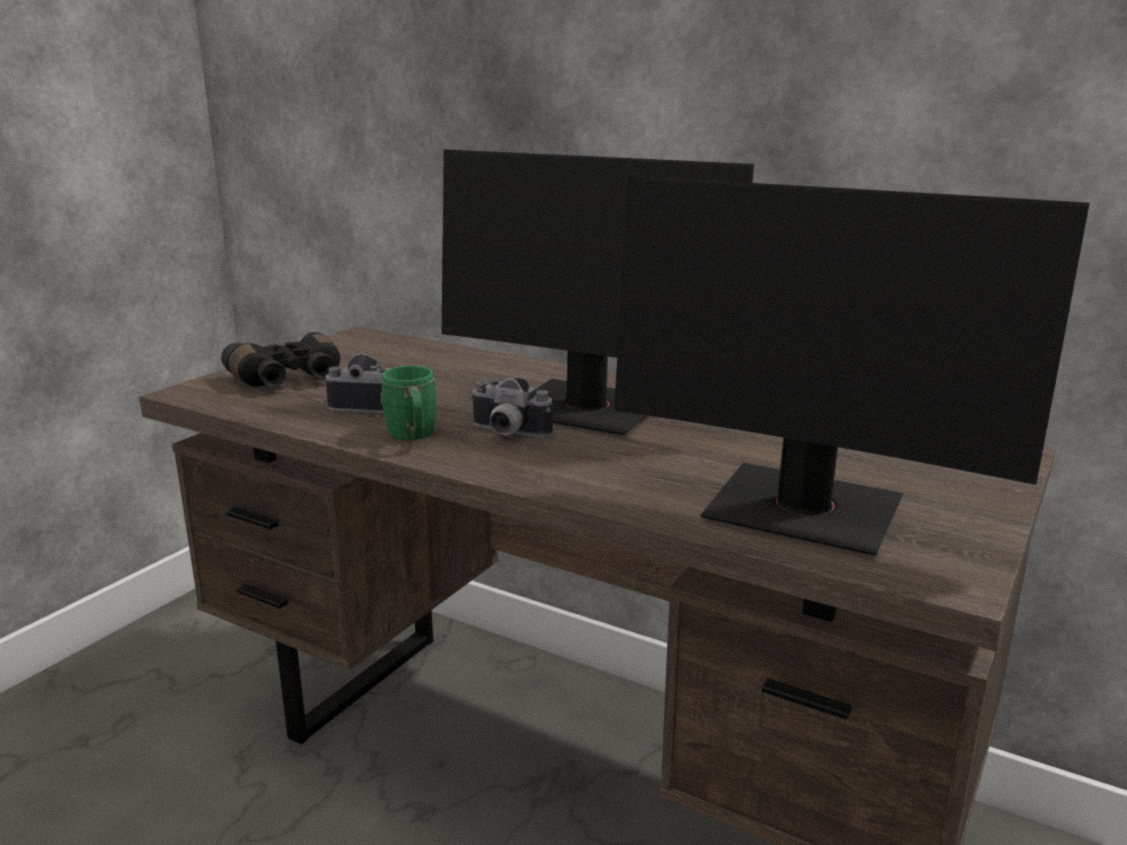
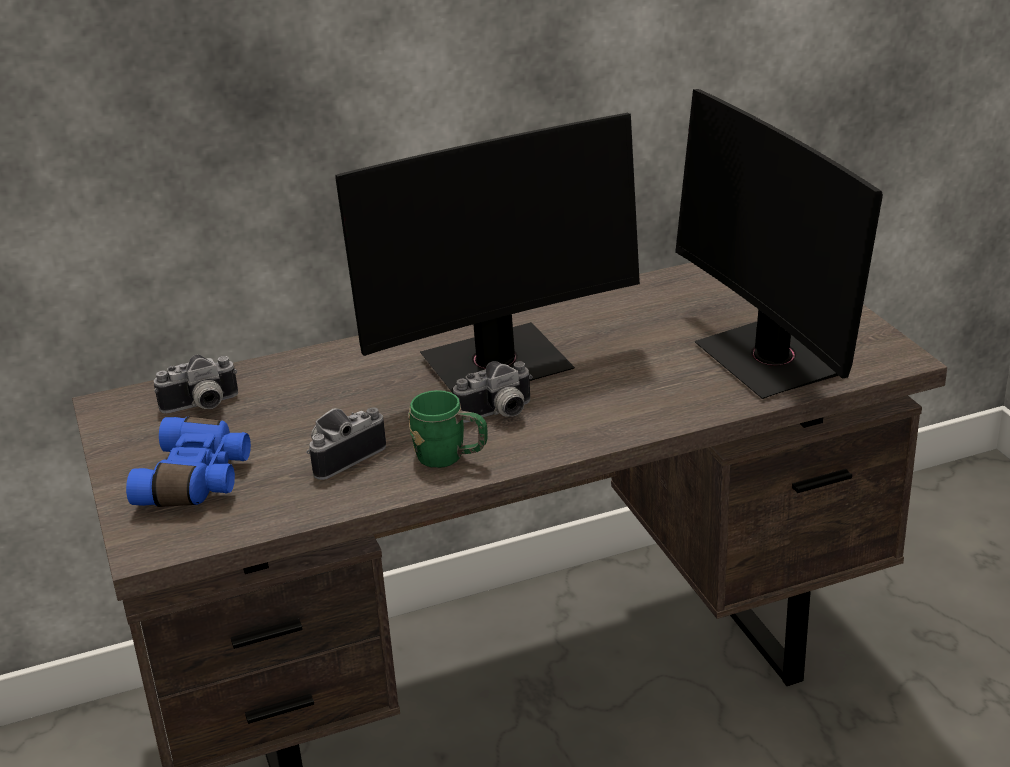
camera: 50 degrees left, 10 degrees up
(288, 379) = (198, 480): black binoculars -> blue binoculars
(386, 353) = (201, 406): none -> camera
(803, 511) = (770, 360): monitor -> monitor turned 90 degrees clockwise

